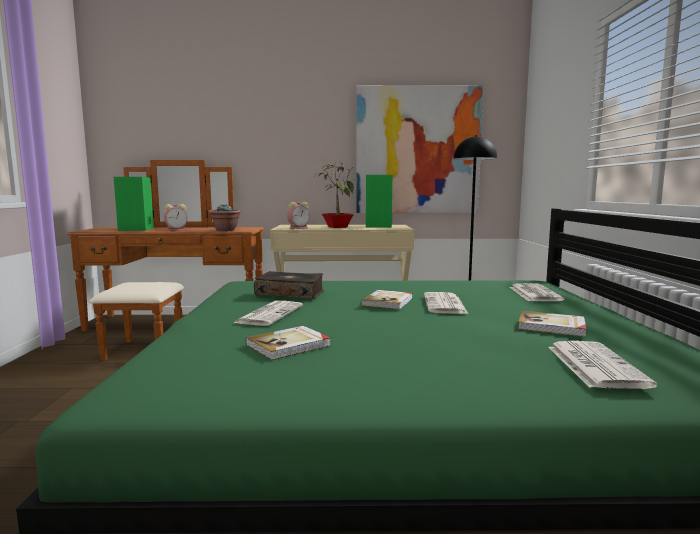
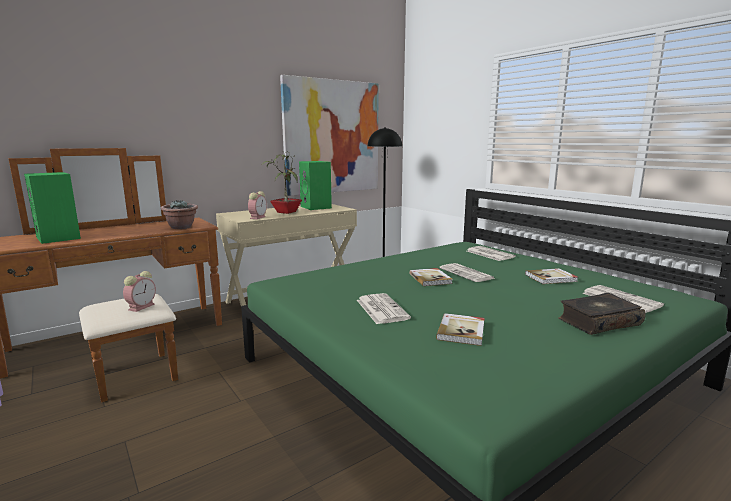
camera: 35 degrees left, 5 degrees up
(177, 230) = (121, 233): alarm clock -> alarm clock (142, 306)
(290, 293) = (346, 286): book -> book (598, 322)

